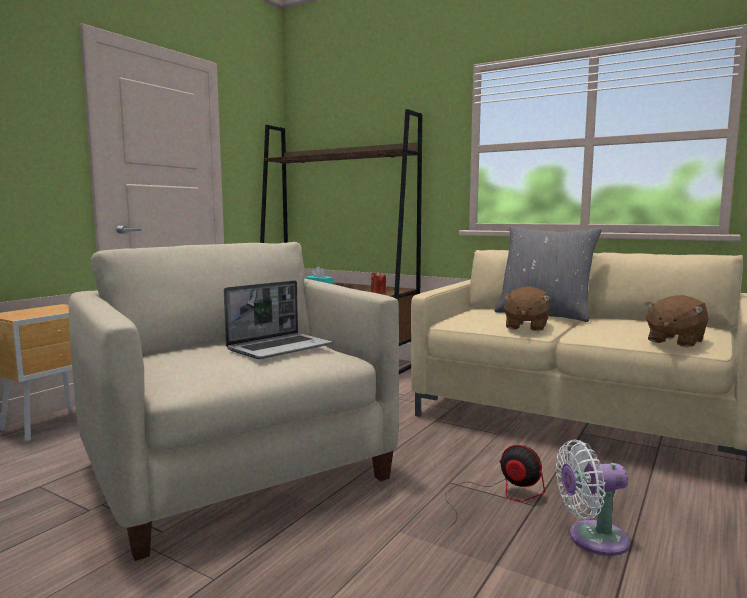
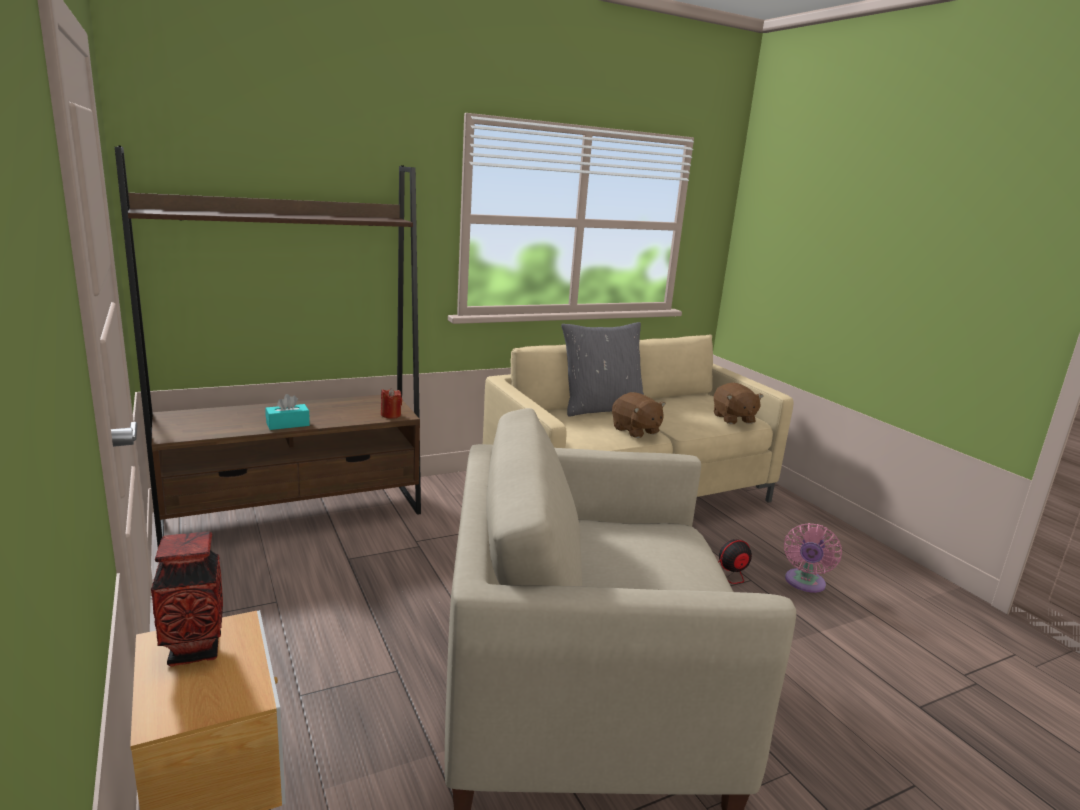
camera: 60 degrees left, 10 degrees up
(54, 308) = (194, 649): none -> vase
(280, 347) = (643, 545): laptop -> none
(592, 539) = (804, 583): white fan -> pink fan

